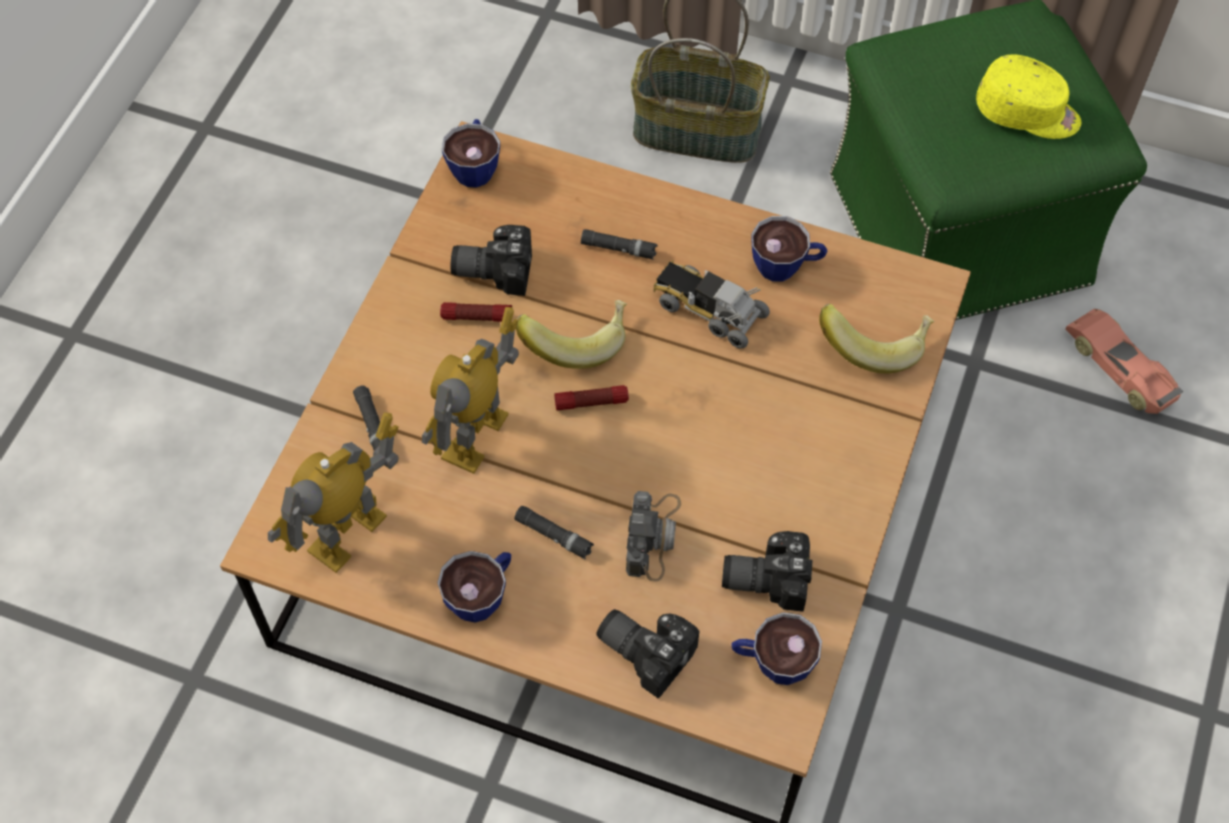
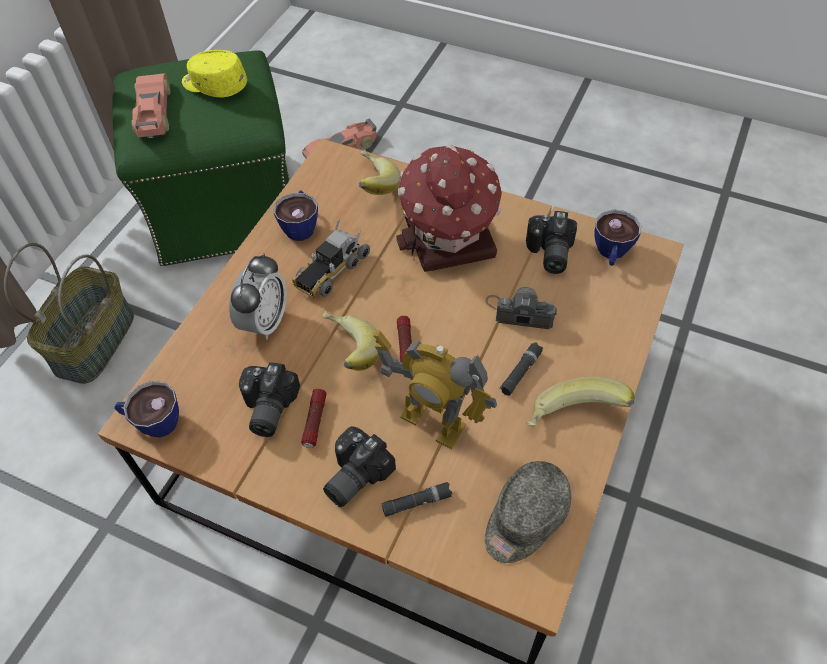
camera: 85 degrees left, 5 degrees down
(349, 536) = (524, 519): toy robot -> grey cap
(482, 595) = (573, 420): cup -> banana
(619, 248) = (264, 322): black flashlight -> alarm clock
(646, 648) = (607, 319): camera -> camera (352, 475)
(781, 446) = (448, 238): none -> toy house
(955, 55) = (153, 112): none -> toy car
(1027, 113) = (214, 85): yellow cap -> yellow cap turned 90 degrees counterclockwise

